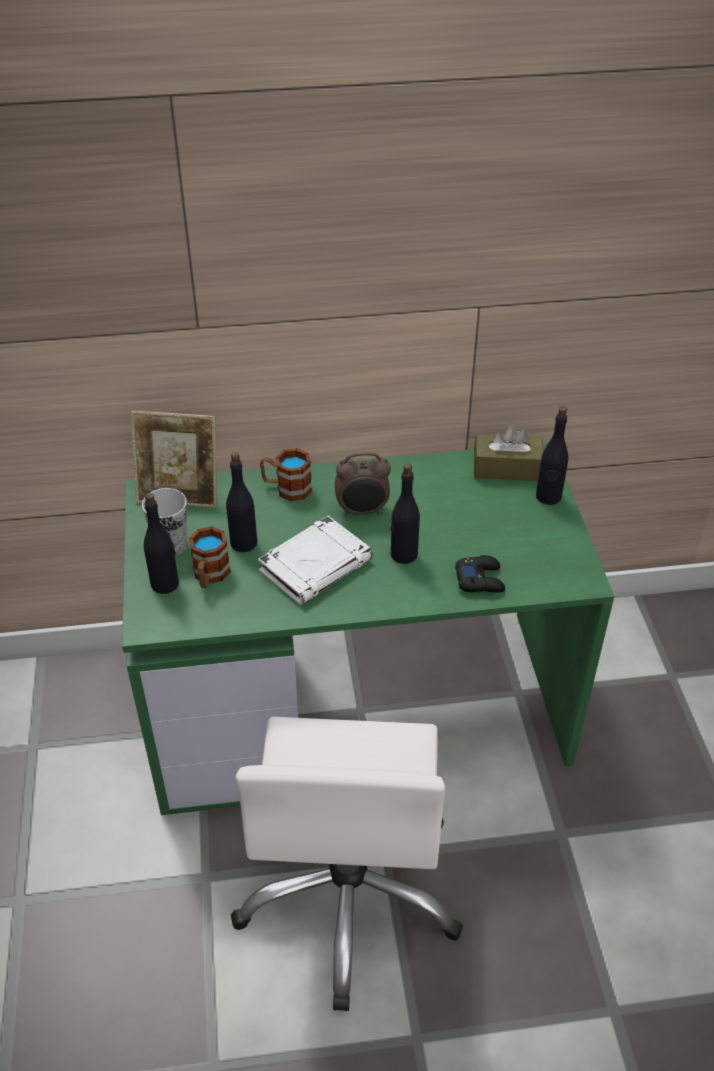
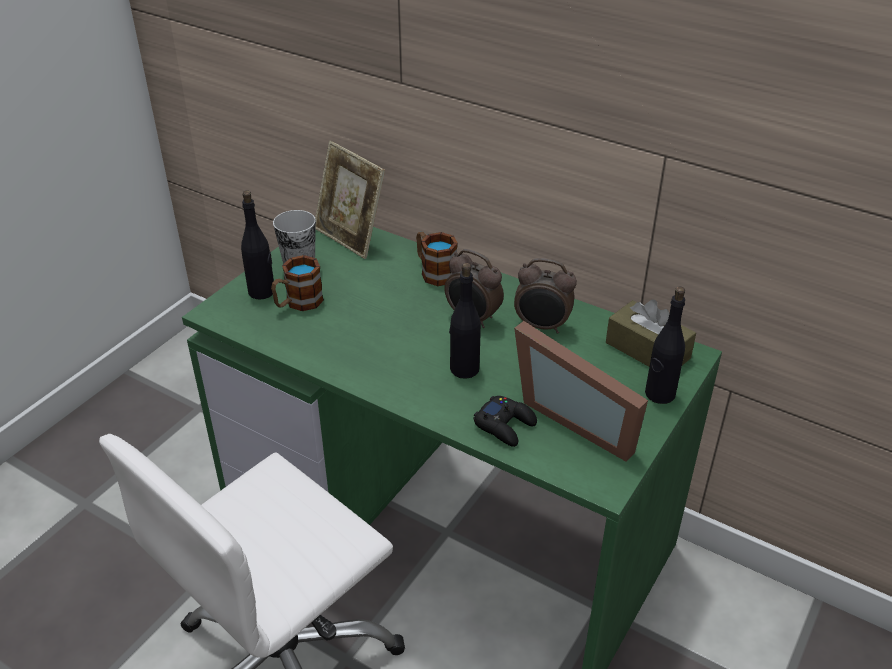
camera: 40 degrees right, 5 degrees down
(243, 543) = (351, 293): black bottle -> none
(316, 565) = (384, 338): white book -> none
(418, 490) = (542, 326): none -> alarm clock
(519, 543) = (579, 417): none -> picture frame

